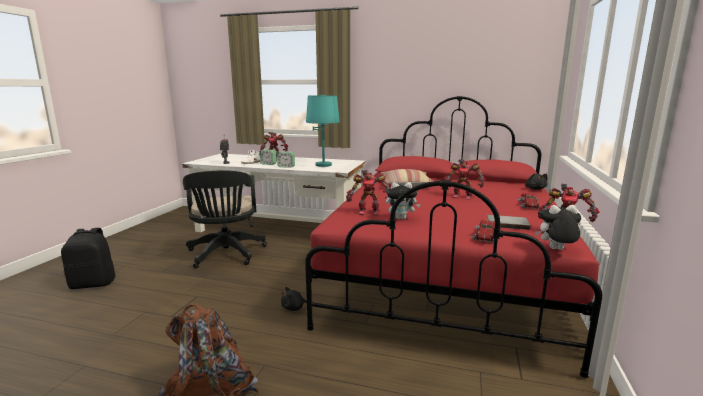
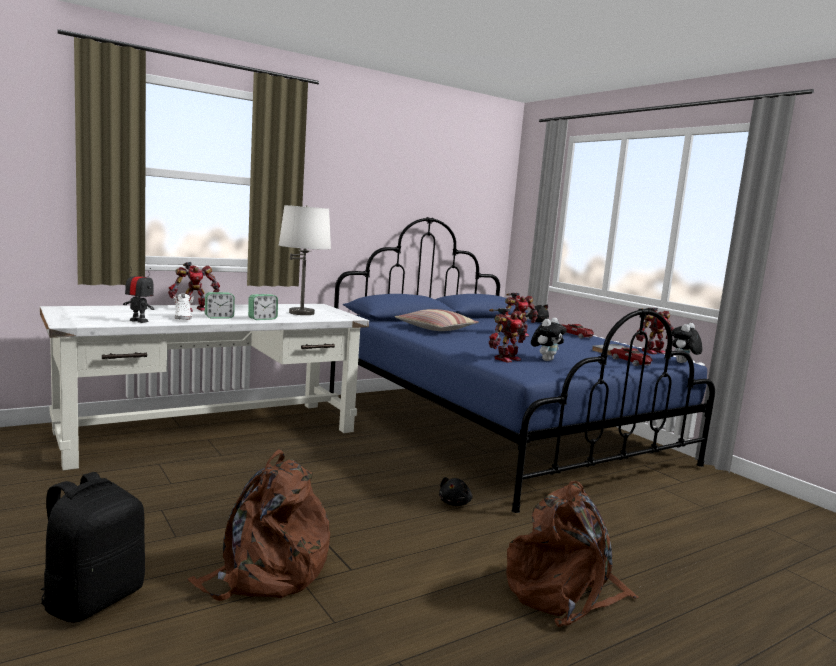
camera: 50 degrees left, 5 degrees down
(146, 300) = (266, 573): none -> brown backpack
(226, 255) = (221, 483): black office chair -> none
(323, 165) = (301, 313): turquoise table lamp -> white table lamp
(445, 274) = (498, 429): red bed -> blue bed

